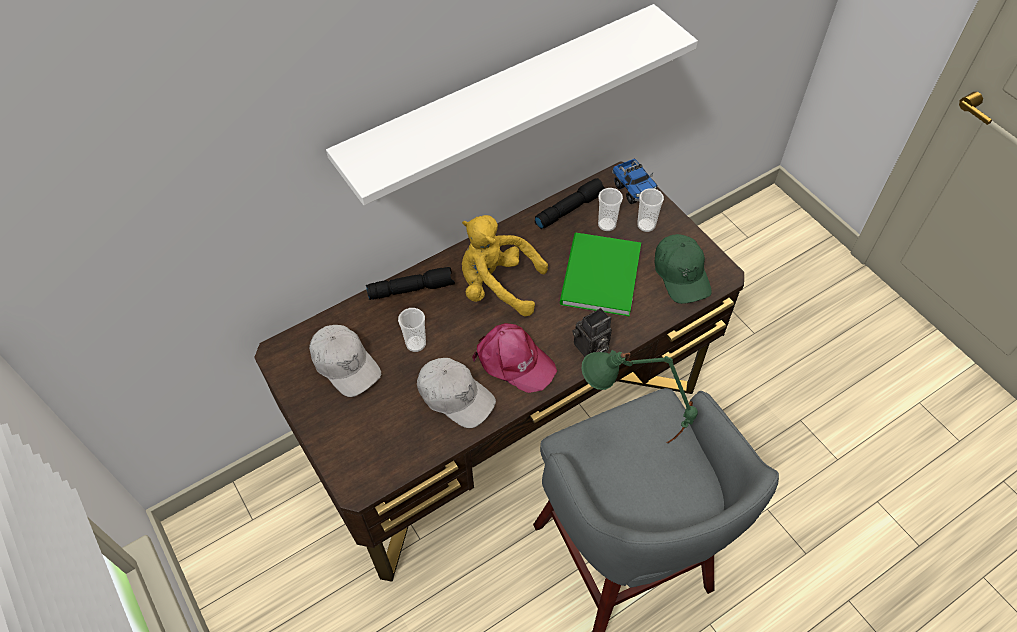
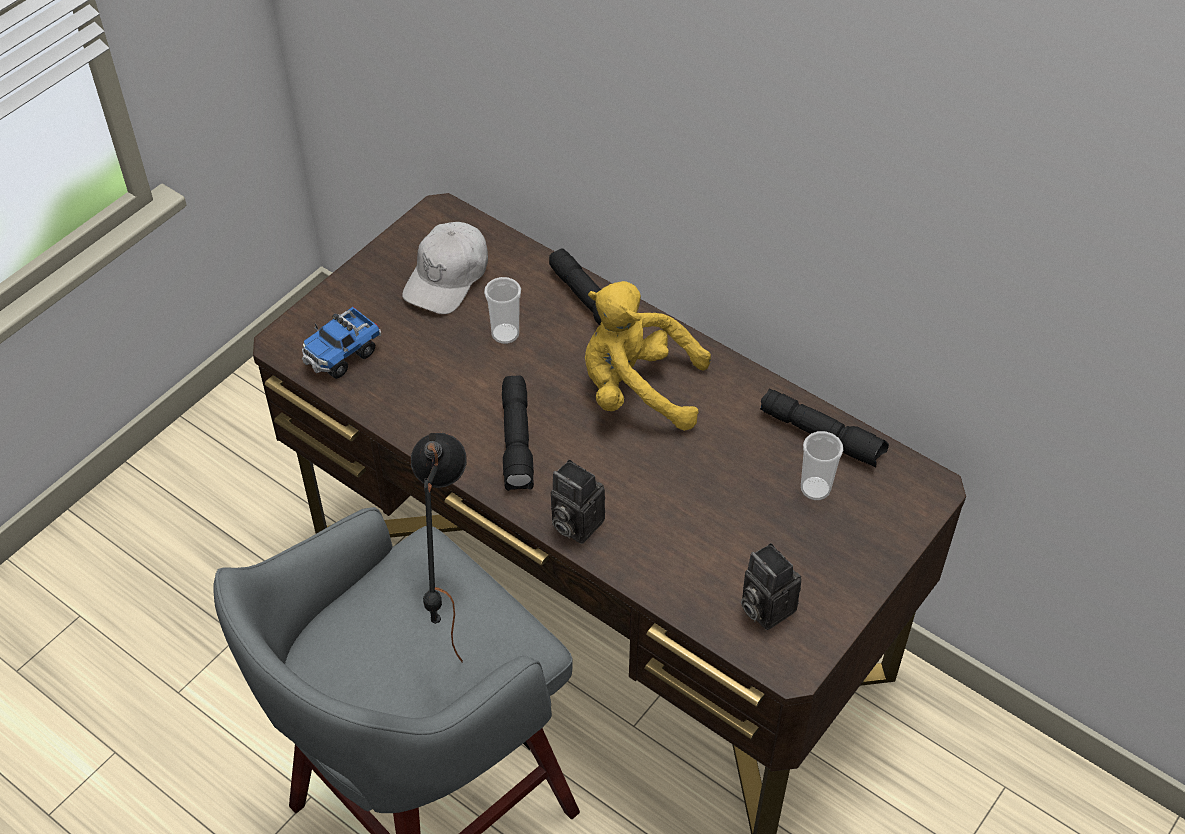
camera: 70 degrees right, 5 degrees down
(455, 396) = (440, 397): white cap -> none
(497, 285) = (637, 390): yellow plush toy -> yellow plush toy turned 75 degrees counterclockwise
(501, 103) = (798, 196): white shelf -> none
(514, 361) = (518, 442): pink cap -> black flashlight
(598, 277) = (706, 501): green book -> none
(627, 442) = (446, 612): green table lamp -> black table lamp
(633, 189) = (908, 507): toy truck -> toy truck (342, 354)
(646, 225) = (841, 539): cup -> none
(681, 274) = (764, 607): green cap -> camera

